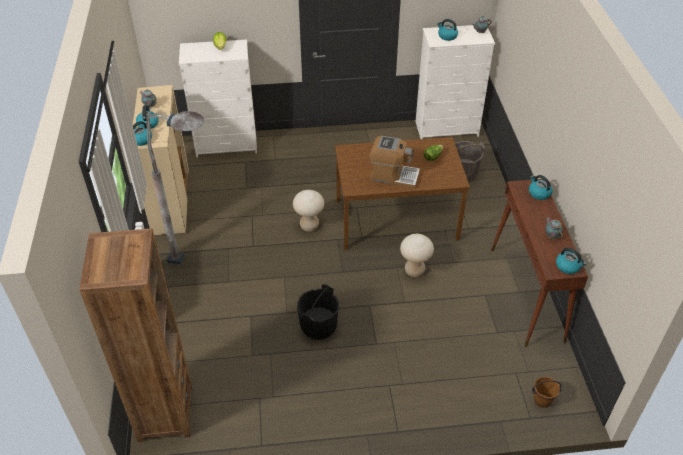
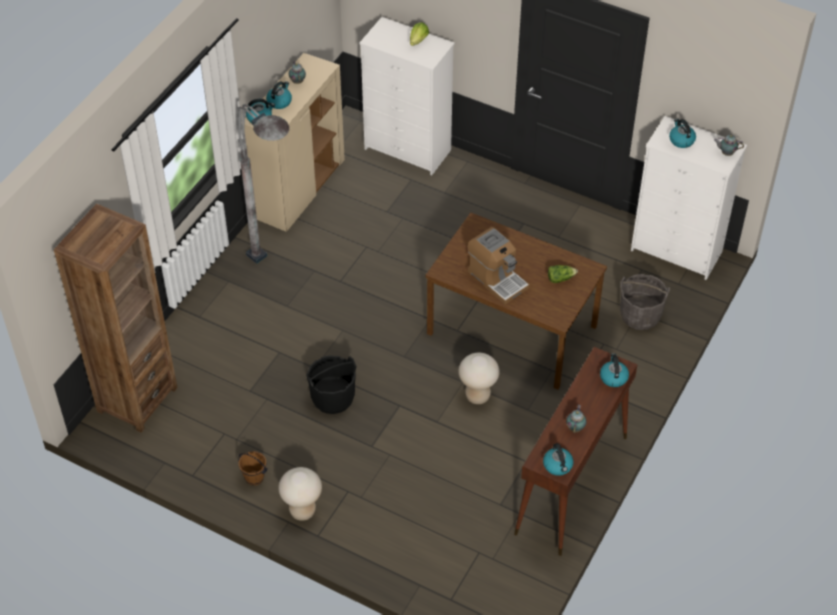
camera: 35 degrees right, 5 degrees up
(309, 226) = (414, 289): beige stool -> beige stool (302, 511)
(542, 401) = (478, 592): brown bucket -> brown bucket (254, 478)

